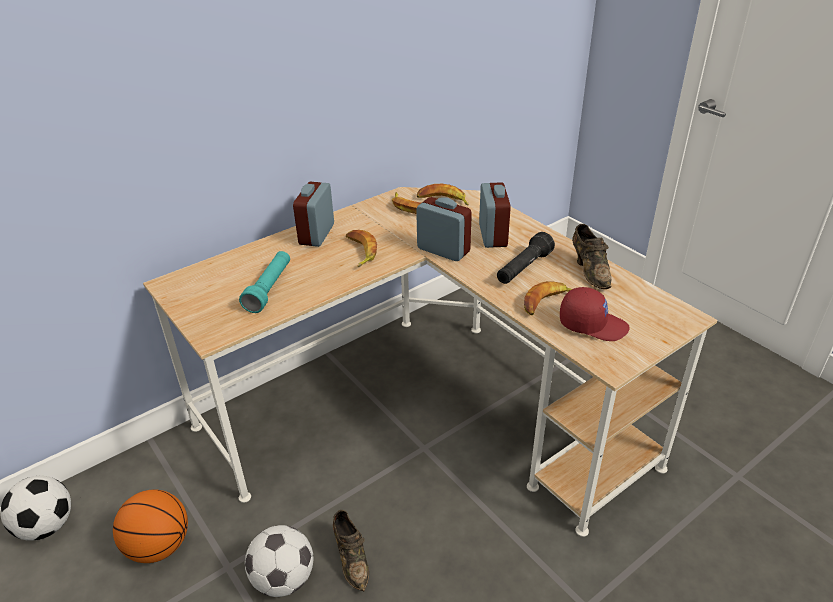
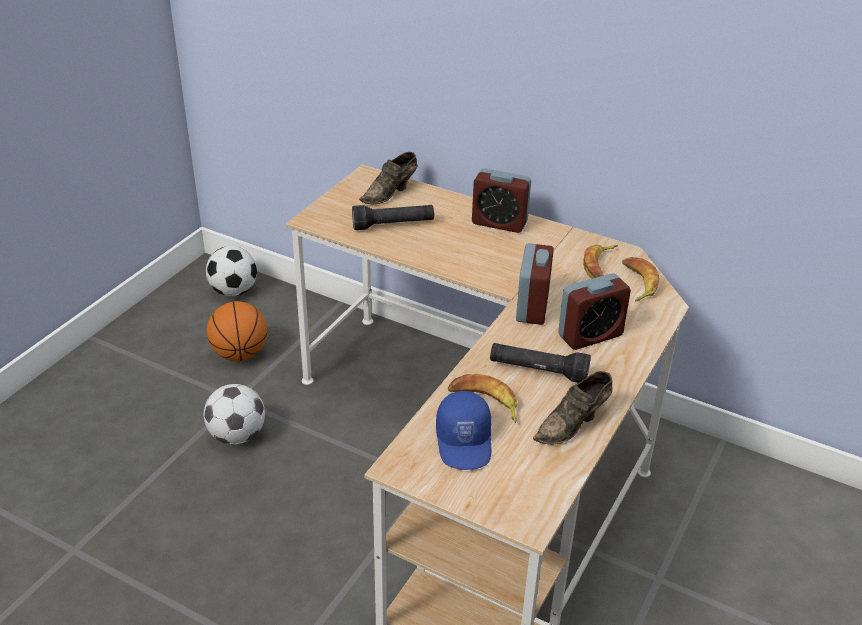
camera: 65 degrees right, 0 degrees up
(269, 289) = (393, 225): turquoise flashlight -> black flashlight
(316, 234) = (499, 223): alarm clock -> alarm clock turned 150 degrees counterclockwise
(351, 558) = (274, 471): brown shoe -> brown shoe (391, 193)
(360, 251) = (489, 256): banana -> none
(592, 324) = (465, 442): red cap -> blue cap

